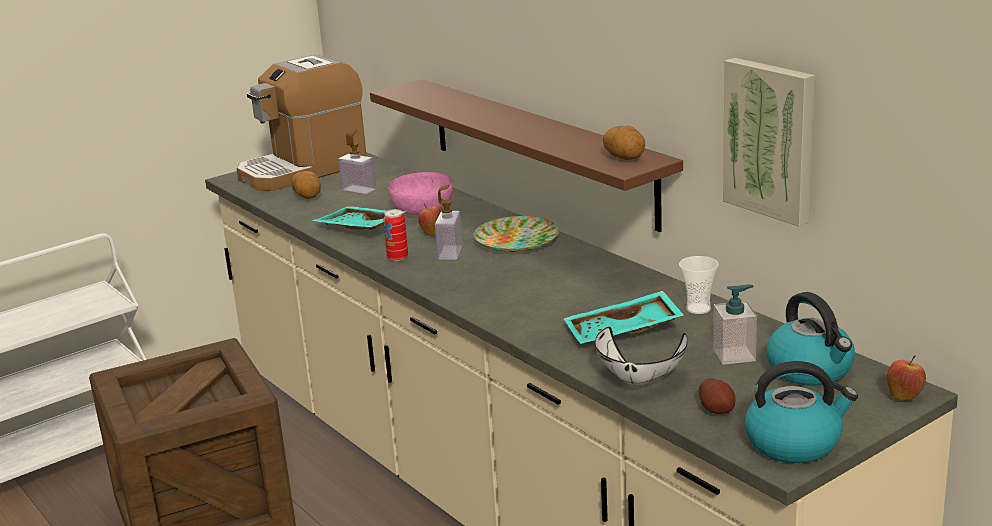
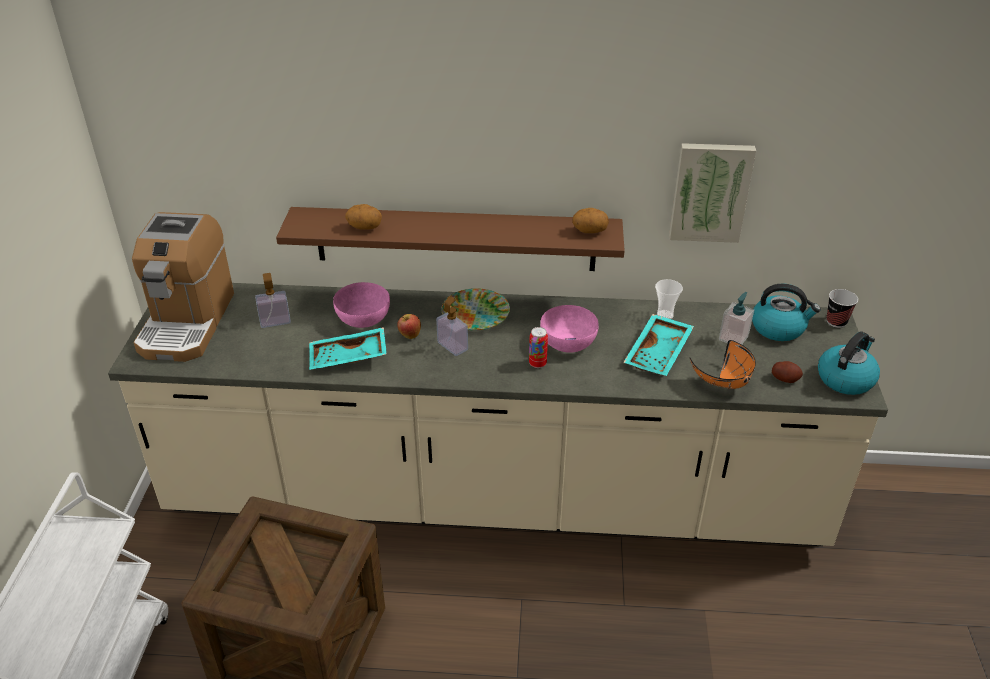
camera: 50 degrees left, 15 degrees up
(308, 197) = (246, 347): potato -> potato (365, 227)
(397, 258) = (425, 369): can -> can (537, 363)
(553, 289) = (567, 342): none -> pink bowl
(640, 381) = (724, 382): white bowl -> orange bowl
(904, 396) = (836, 322): apple -> cup

